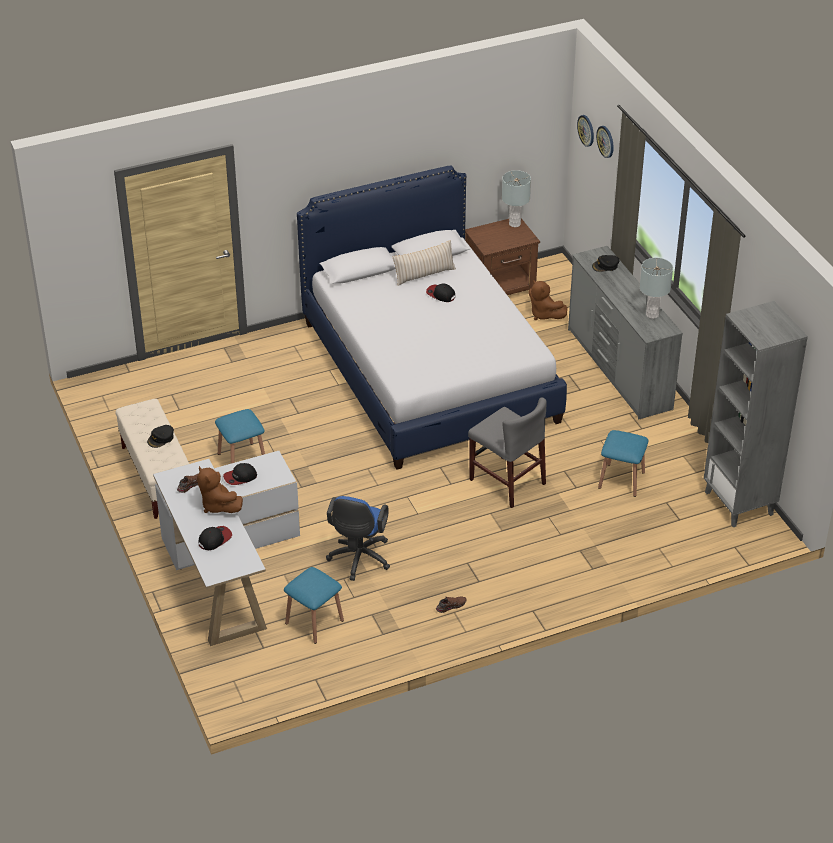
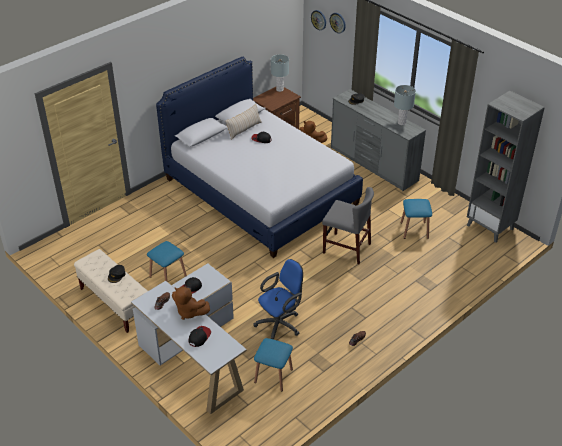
camera: 20 degrees left, 0 degrees up
(358, 560) = (280, 324): blue office chair -> blue office chair turned 120 degrees counterclockwise

